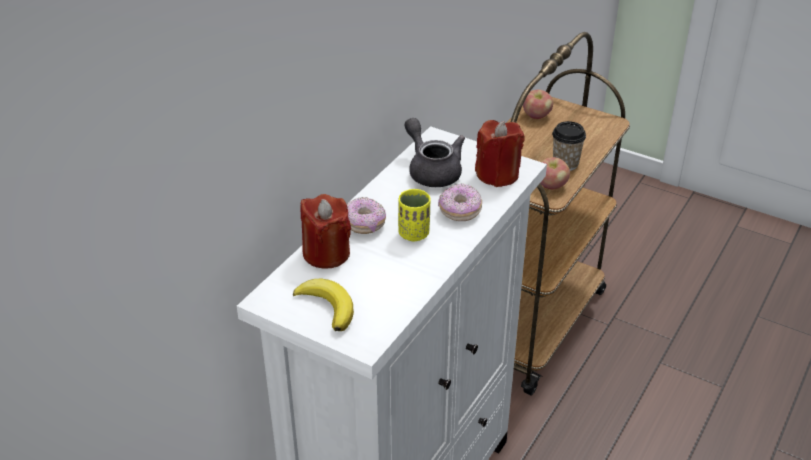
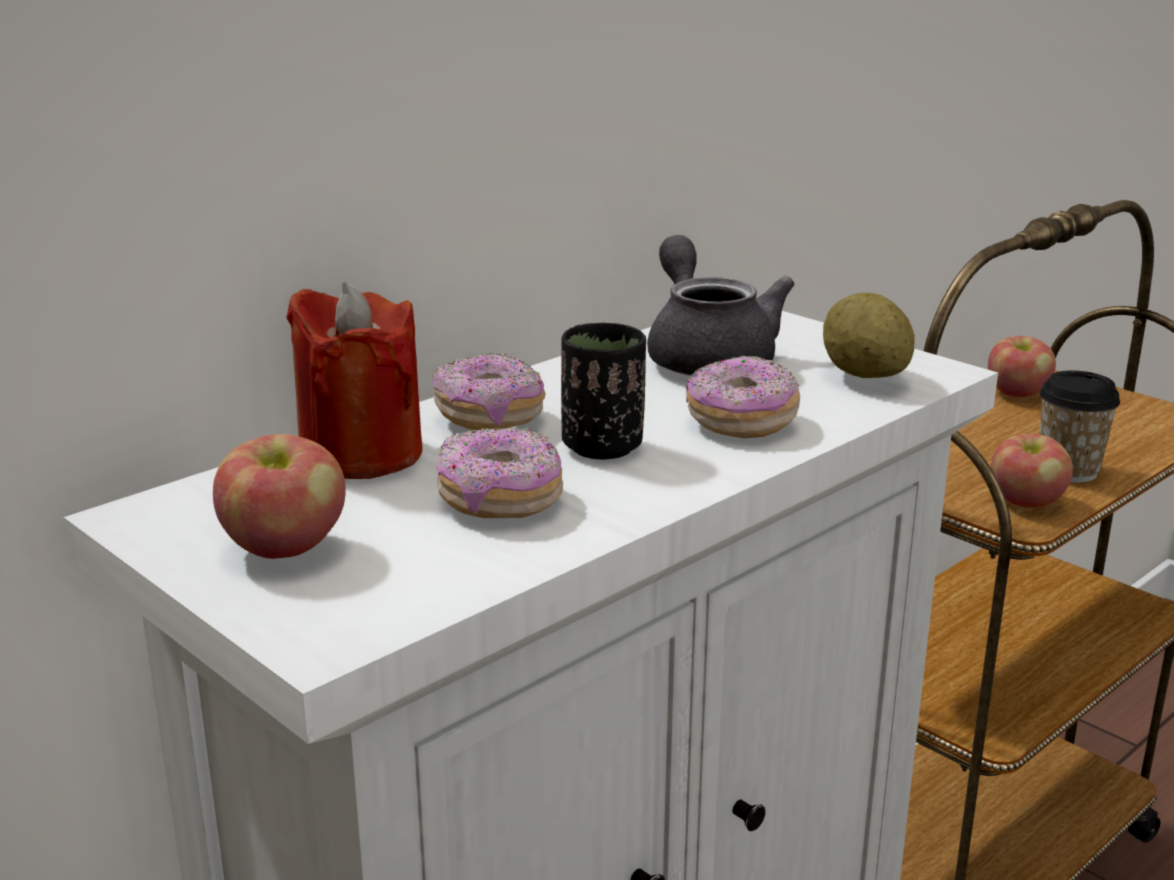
camera: 15 degrees right, 15 degrees down
(328, 306) = (285, 548): banana -> apple
(390, 270) = (500, 501): none -> donut
(414, 234) = (602, 447): yellow cup -> black cup
(497, 174) = (865, 375): red candle -> potato

